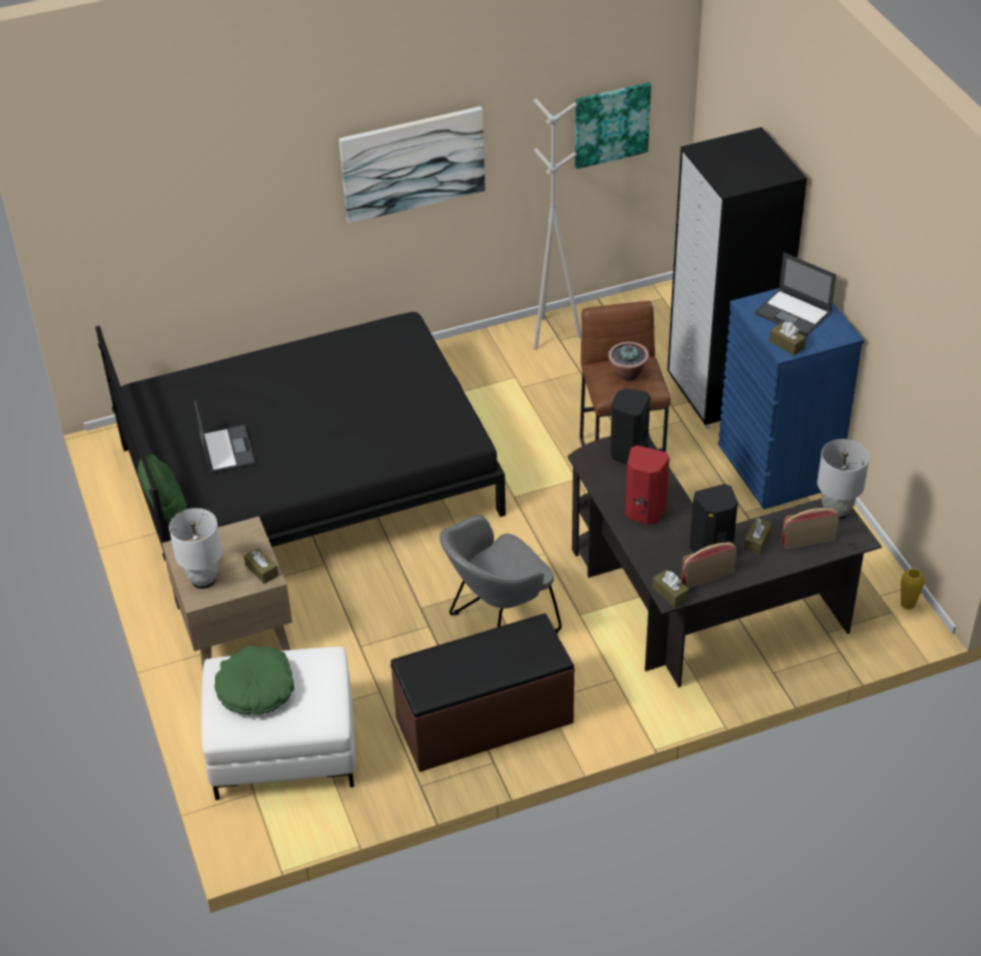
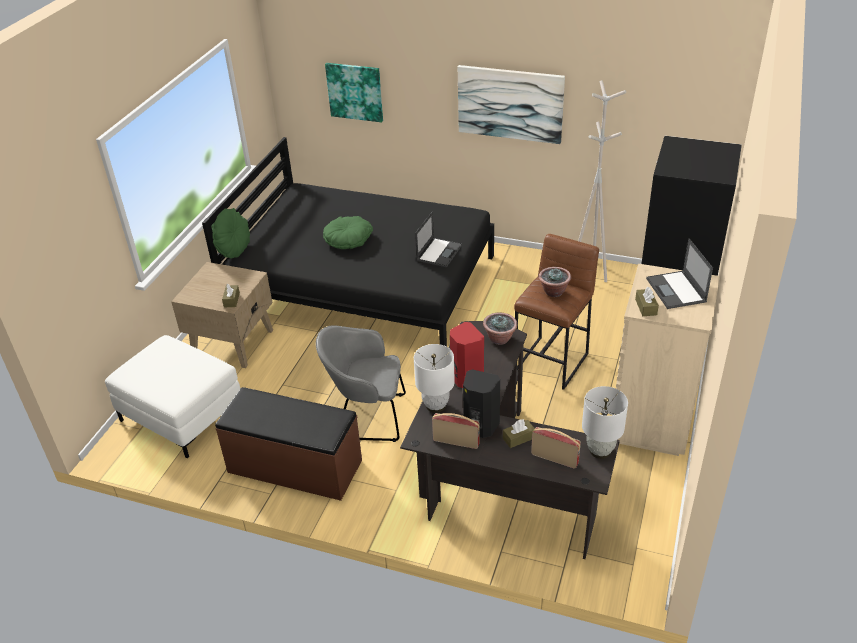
camera: 40 degrees right, 5 degrees down
(203, 579) = (200, 289): white table lamp -> white table lamp (436, 405)
(226, 449) = (301, 234): laptop -> laptop (439, 252)
(255, 689) = (163, 363): green pillow -> green pillow (347, 239)
(611, 124) = (669, 127): picture -> picture (355, 91)
(627, 453) = (500, 339): black speaker -> potted plant
(670, 593) = (419, 437): brown tissue box -> none
(779, 470) = (652, 423): blue dresser -> beige dresser
(907, 604) = (651, 567): yellow vase -> none

